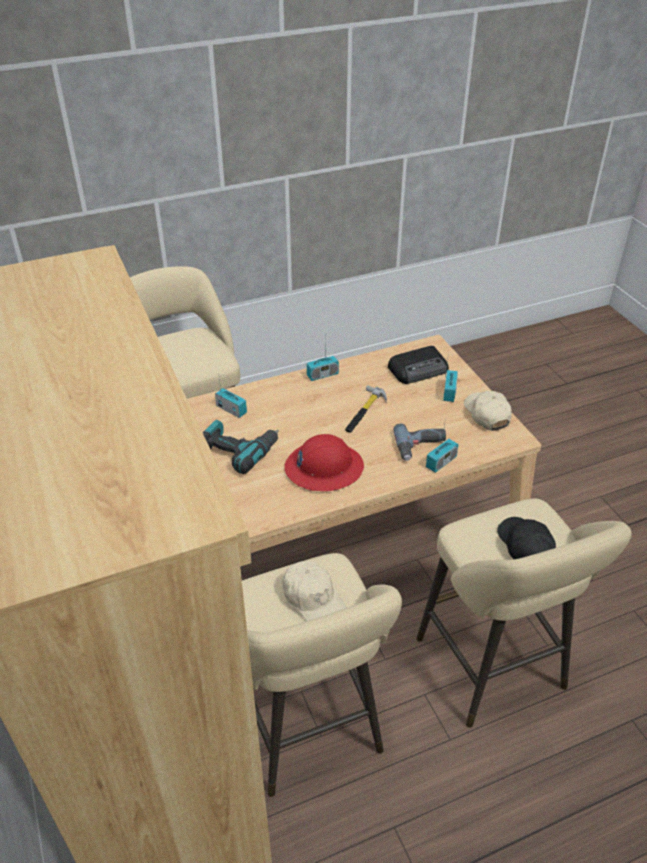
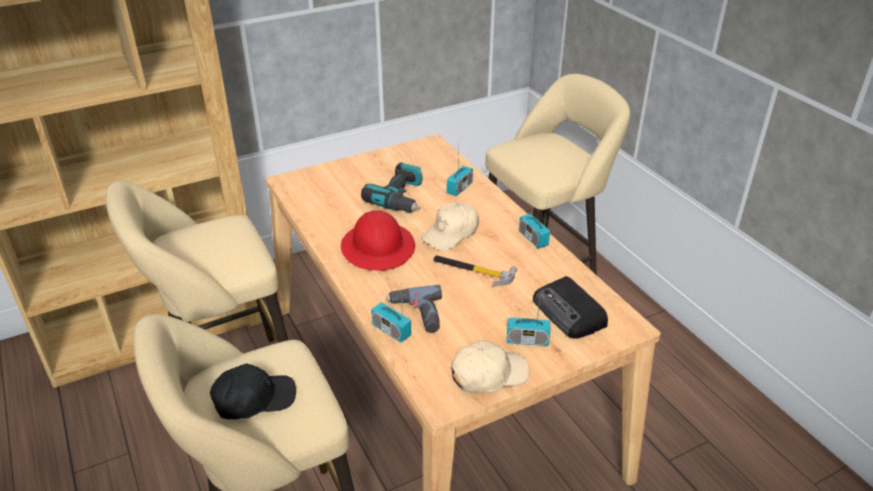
camera: 85 degrees right, 5 degrees down
(313, 599) = (213, 253): beige cap -> beige cap (451, 234)

